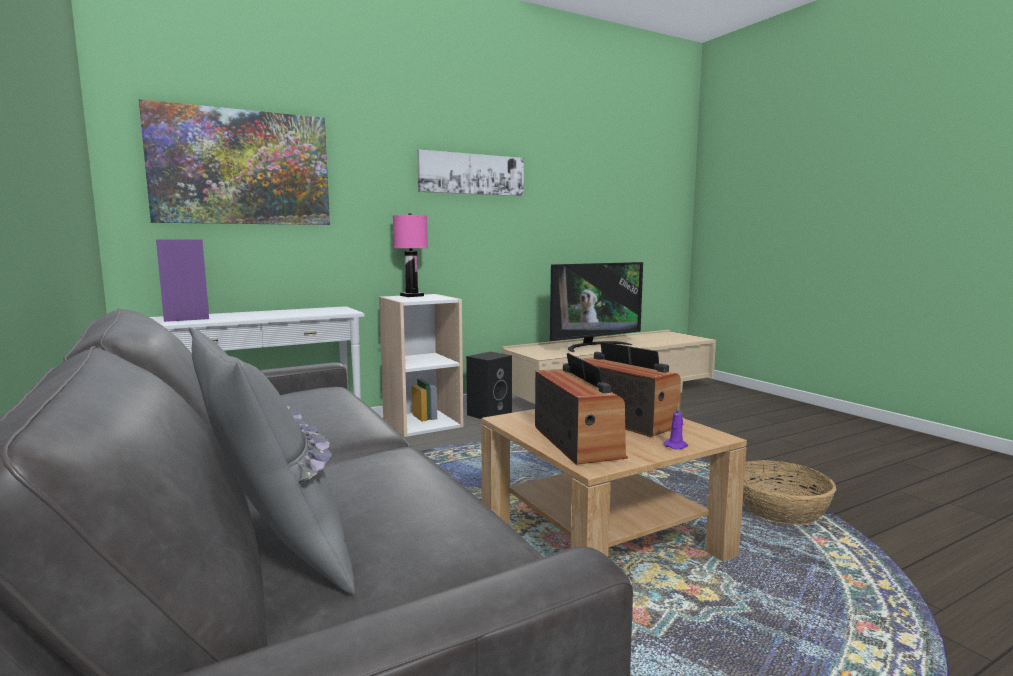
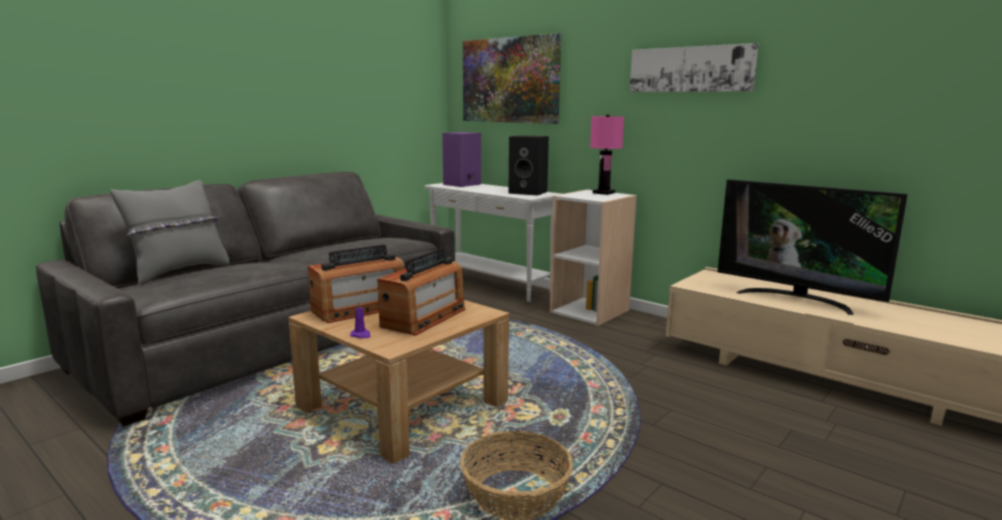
camera: 70 degrees right, 5 degrees up
(489, 414) = (648, 329): black speaker -> black speaker (529, 192)

